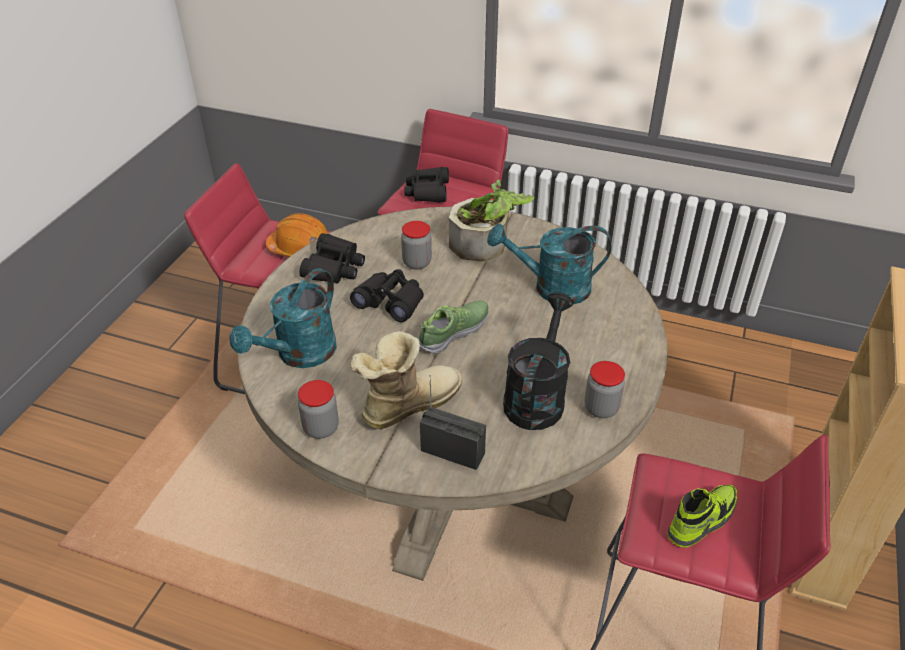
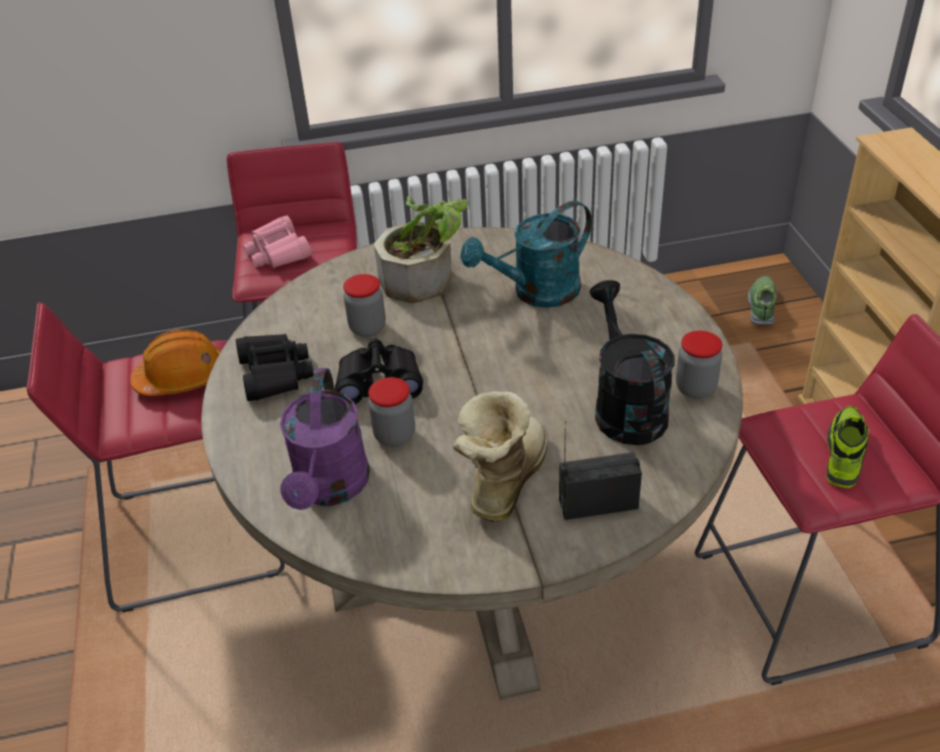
camera: 30 degrees left, 0 degrees up
(299, 355) = (330, 488): turquoise watering can -> purple watering can
(321, 428) = (435, 553): jar -> jar (394, 435)
(428, 191) = (278, 252): black binoculars -> pink binoculars
(454, 332) = (480, 383): shoe -> shoe (762, 306)

